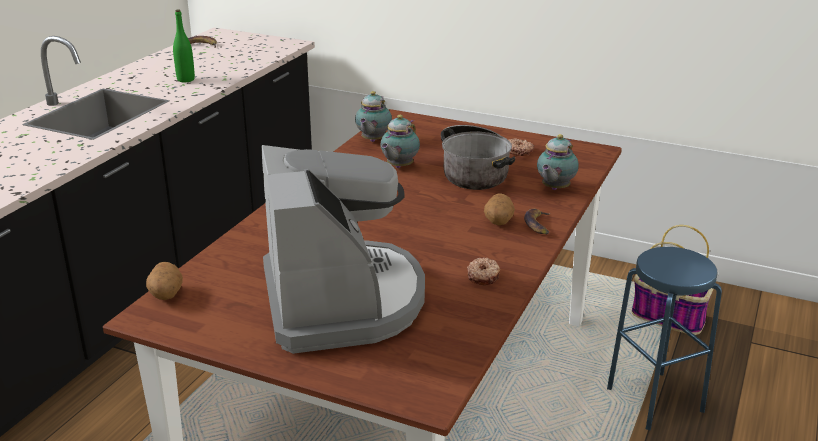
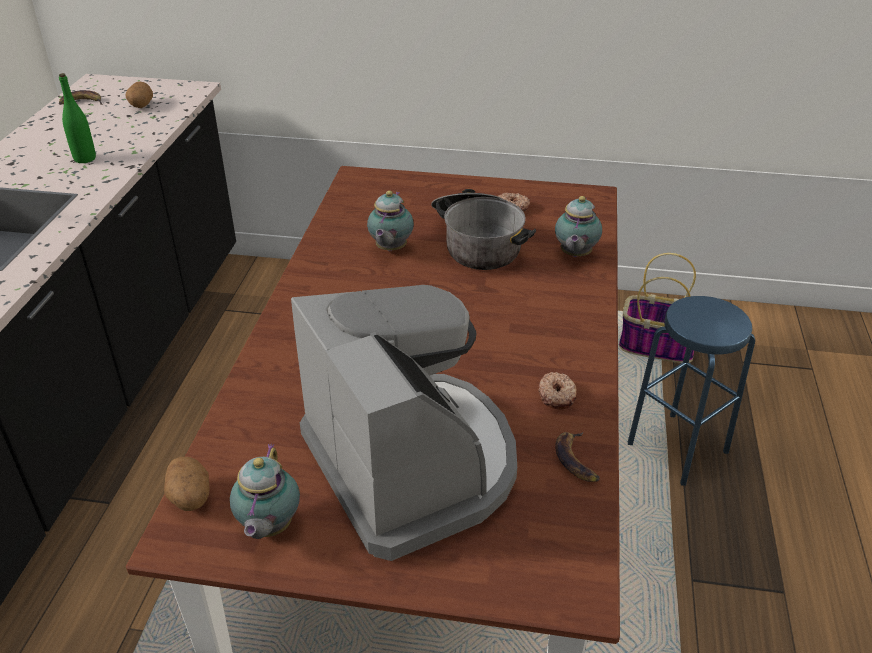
camera: 15 degrees left, 10 degrees up
(372, 141) = (343, 215): teapot -> teapot (268, 528)
(498, 222) = (536, 312): potato -> potato (141, 106)
(538, 225) = (581, 309): banana -> banana (576, 460)

